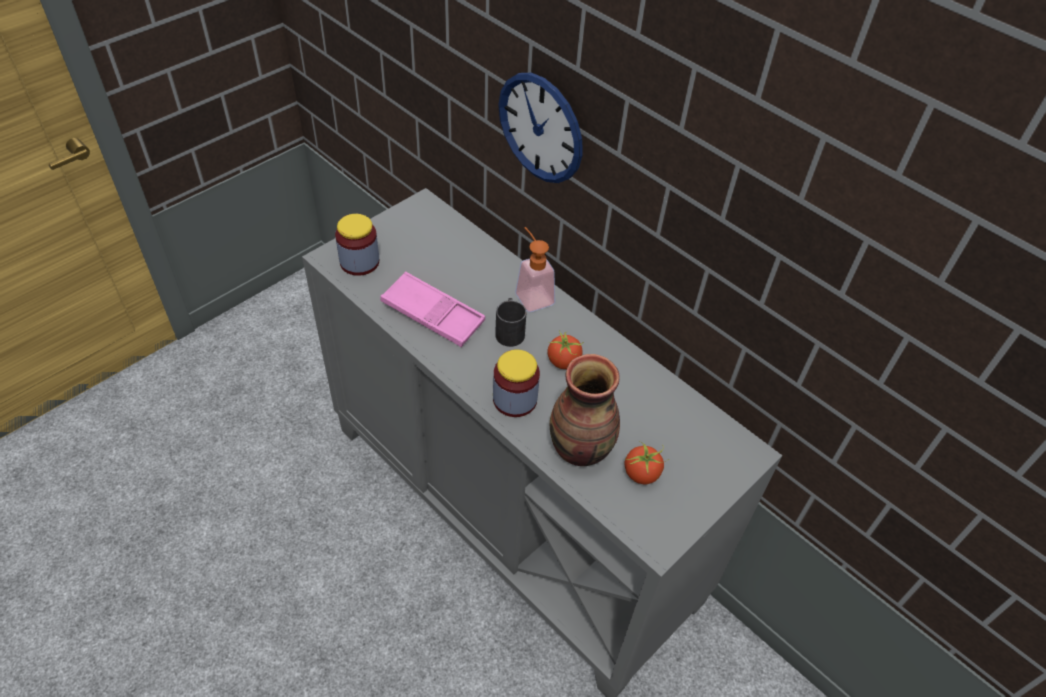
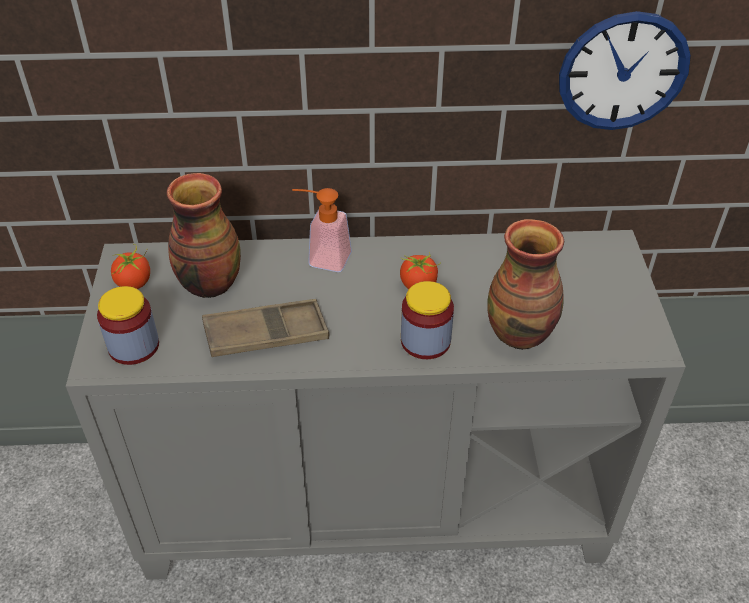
camera: 45 degrees left, 5 degrees down
(433, 314) = (266, 334): pink tray -> brown tray
(445, 257) = (209, 284): none -> vase
(509, 330) = (345, 296): black mug -> none
(540, 128) = (263, 75): wall clock -> wall clock (623, 72)
(641, 474) = (579, 314): tomato -> tomato (134, 283)

